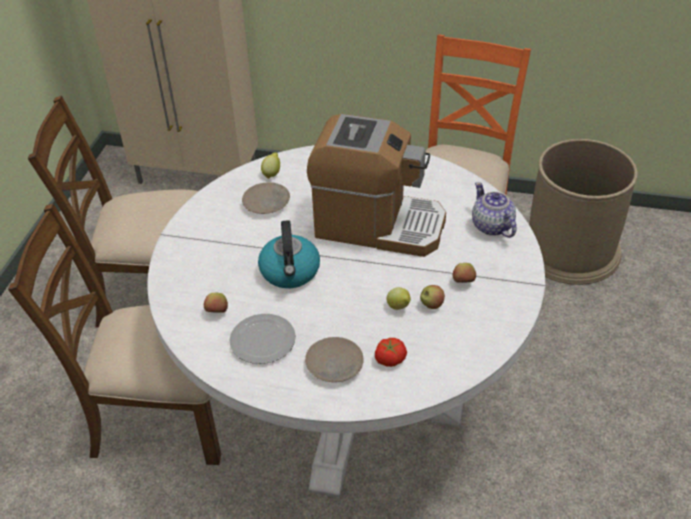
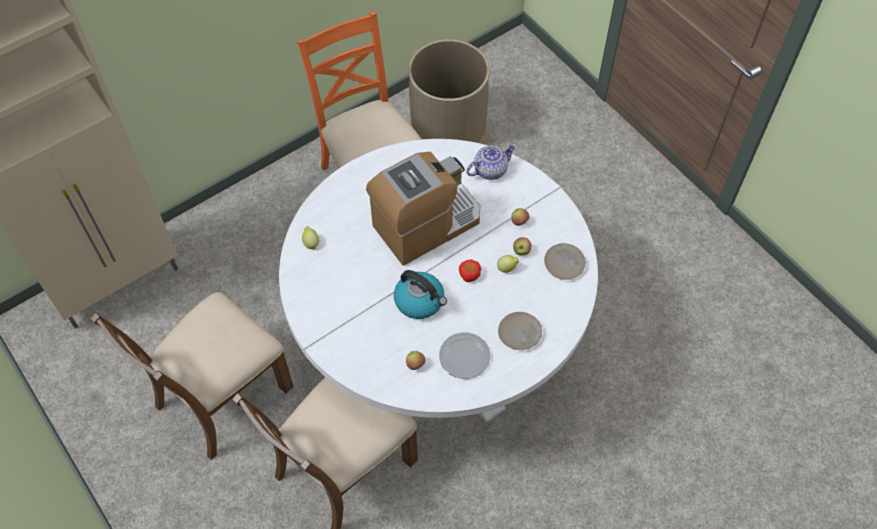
camera: 50 degrees left, 15 degrees up
(267, 203) = (339, 267): beige plate -> beige plate (564, 264)
(389, 358) = (541, 303): tomato -> tomato (469, 274)
(492, 226) = (489, 170): teapot -> teapot turned 135 degrees clockwise

